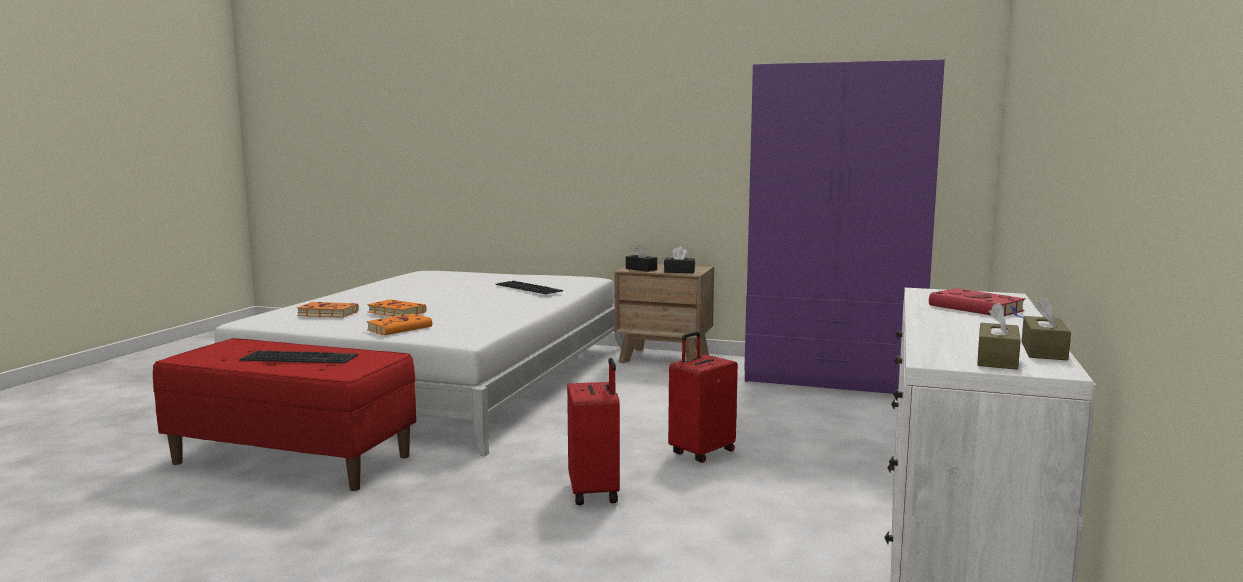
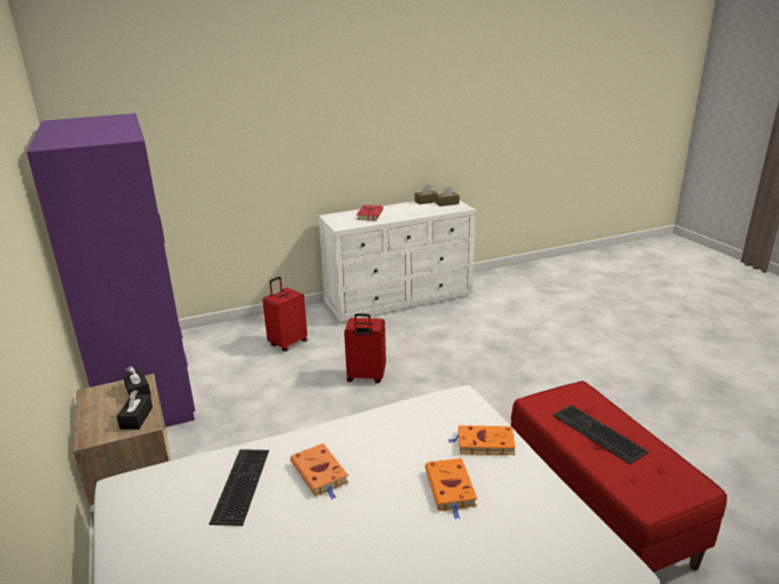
camera: 130 degrees left, 15 degrees up
(326, 313) = (518, 536): orange book -> orange book (320, 474)
(595, 492) = (456, 381): red suitcase -> red suitcase (287, 343)

